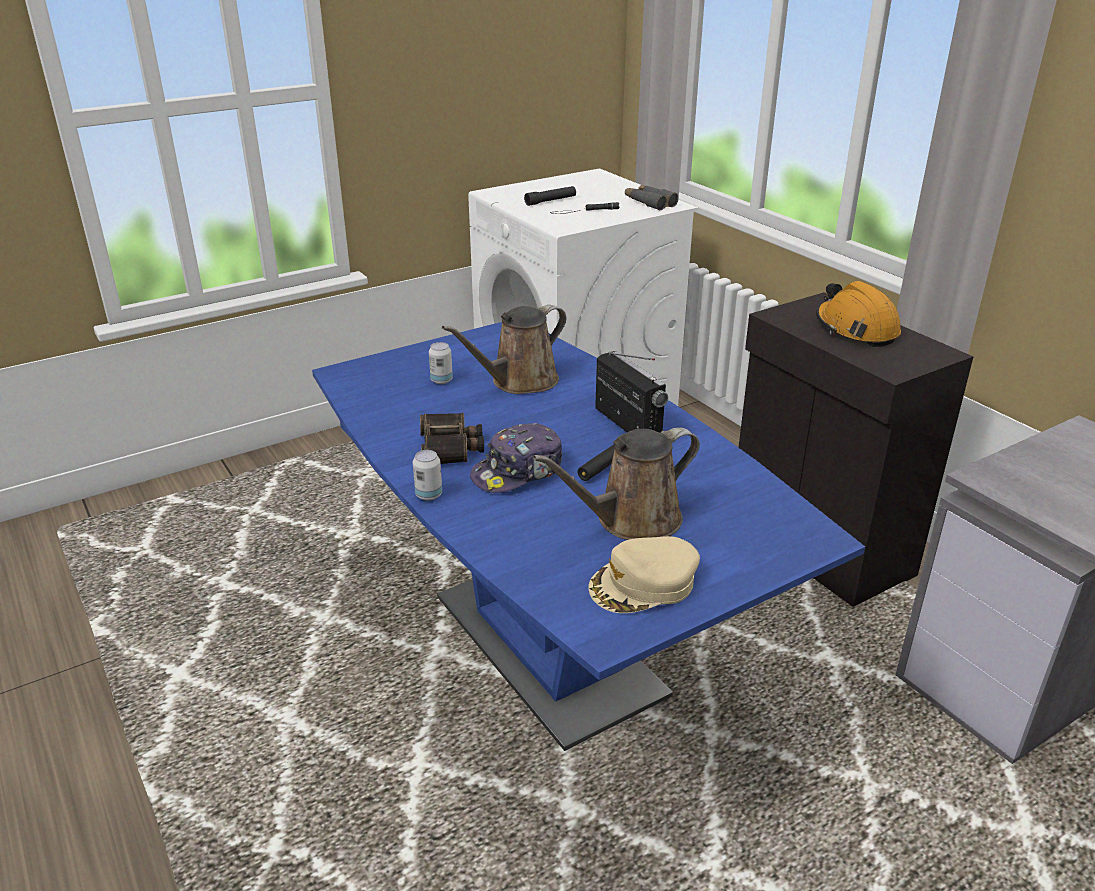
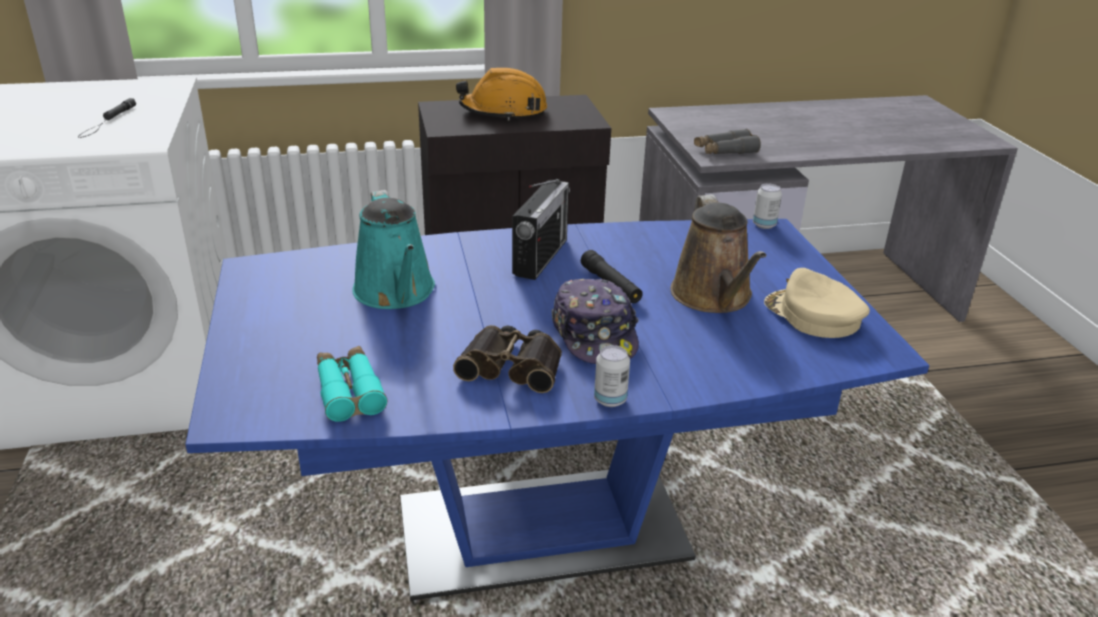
camera: 70 degrees left, 0 degrees up
(386, 398) = (349, 391): none -> turquoise binoculars
(441, 380) = (339, 341): can -> can (764, 225)
(519, 382) = (396, 293): brown watering can -> turquoise watering can
(550, 201) = (36, 129): black flashlight -> none
(627, 424) = (540, 257): radio -> radio turned 120 degrees clockwise
(644, 584) = (813, 315): beige cap -> beige cap turned 150 degrees clockwise
(649, 203) = (143, 90): grey binoculars -> grey binoculars (725, 151)

